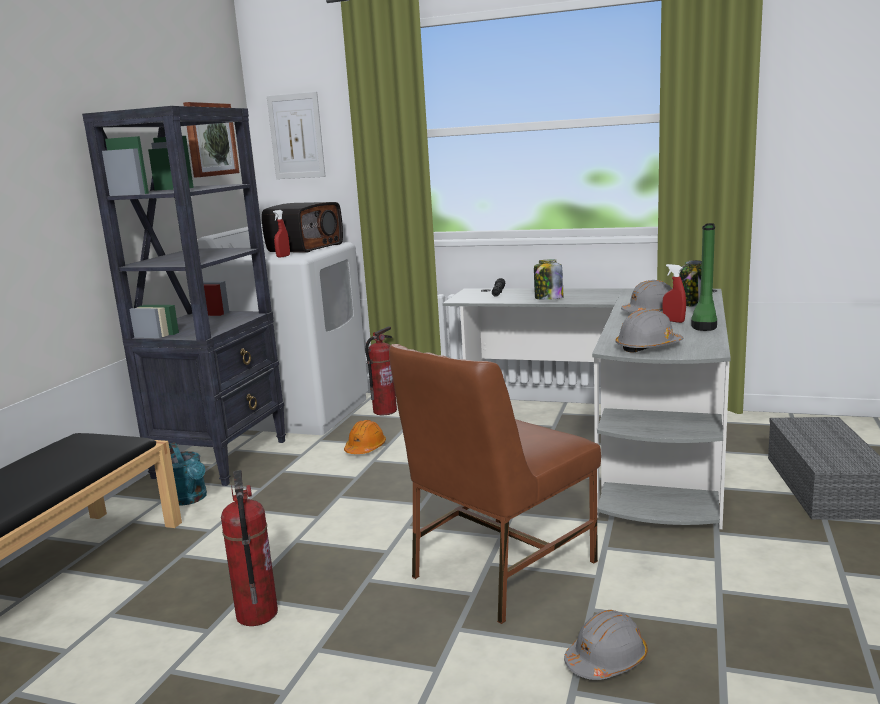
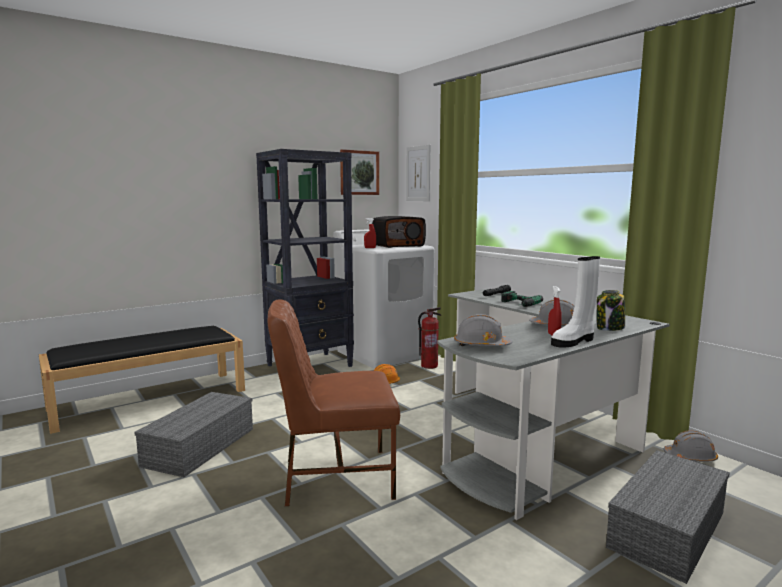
camera: 35 degrees right, 5 degrees down
(190, 499) = (265, 381): turquoise watering can -> none
(256, 614) = (200, 445): fire extinguisher -> grey storage box
(548, 298) = (516, 304): jar -> power drill
(606, 660) = (298, 556): grey hard hat -> grey hard hat (690, 457)
(704, 322) = (573, 341): green boot -> white boot

